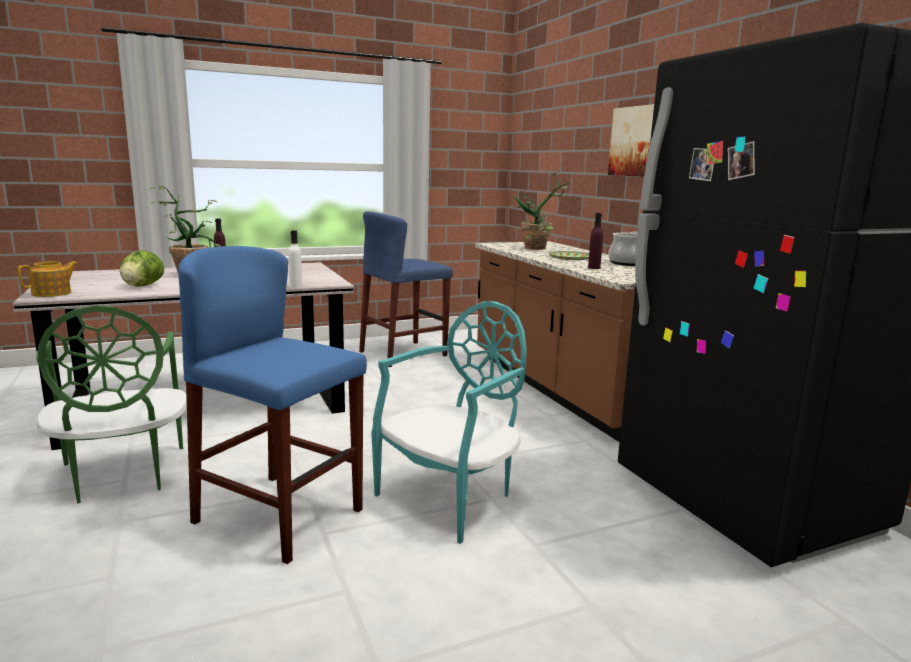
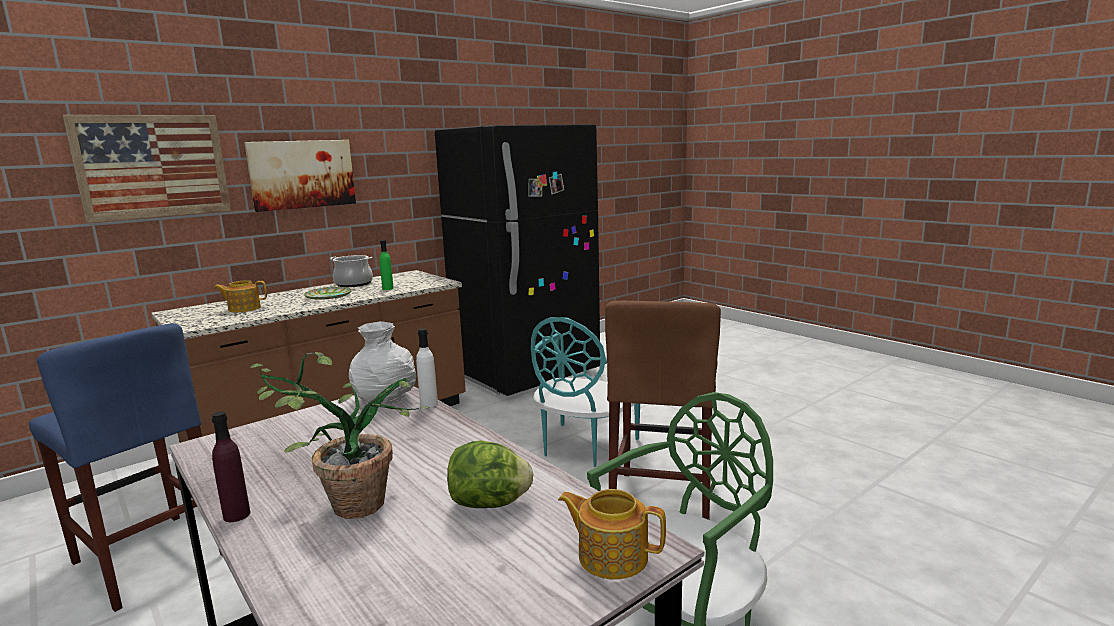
camera: 105 degrees left, 0 degrees up
(279, 516) = (662, 503): blue stool -> brown stool
(323, 282) = (386, 398): none -> white vase
(451, 499) = (584, 446): turquoise chair -> turquoise chair turned 90 degrees counterclockwise
(540, 249) = (243, 308): potted plant -> teapot
(573, 131) = (153, 166): none -> picture
(594, 268) = (388, 289): purple bottle -> green bottle

